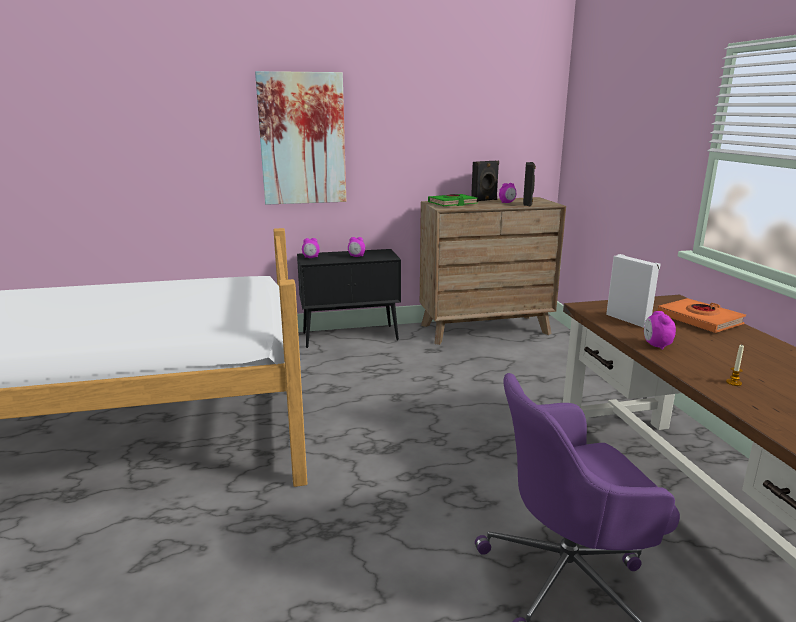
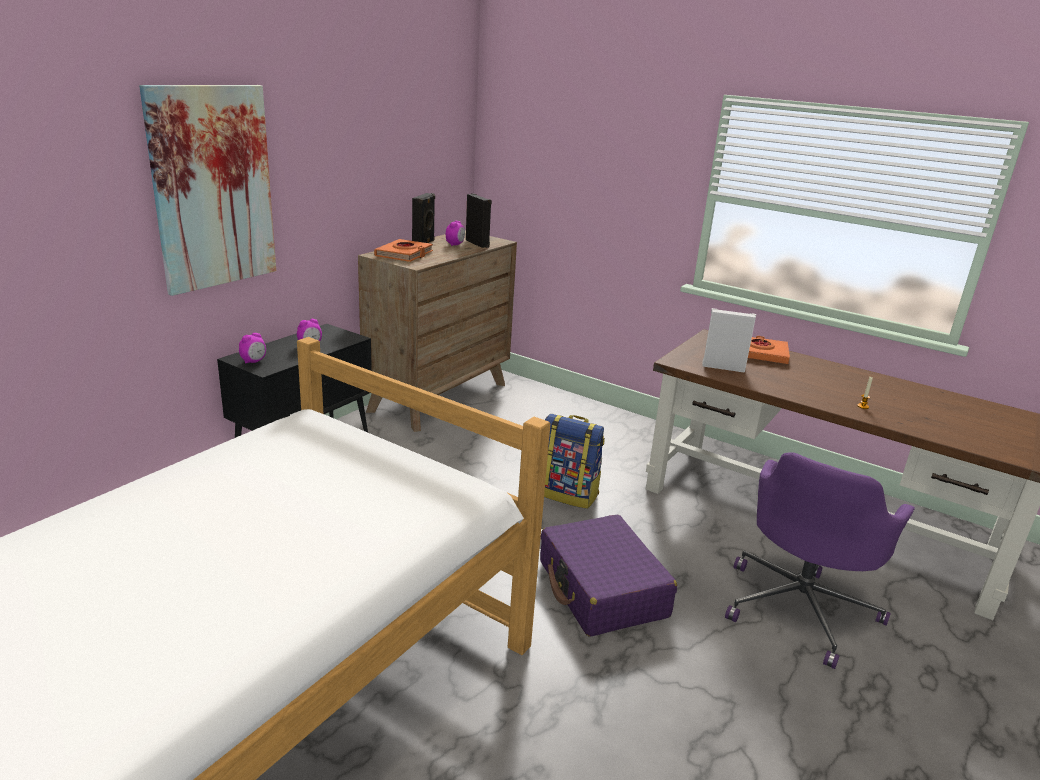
camera: 45 degrees left, 5 degrees up
(409, 479) = (602, 589): none -> purple suitcase
(452, 203) = (404, 254): green book -> orange book
(485, 414) = (568, 494): none -> backpack
(656, 345) = (779, 388): alarm clock -> none

